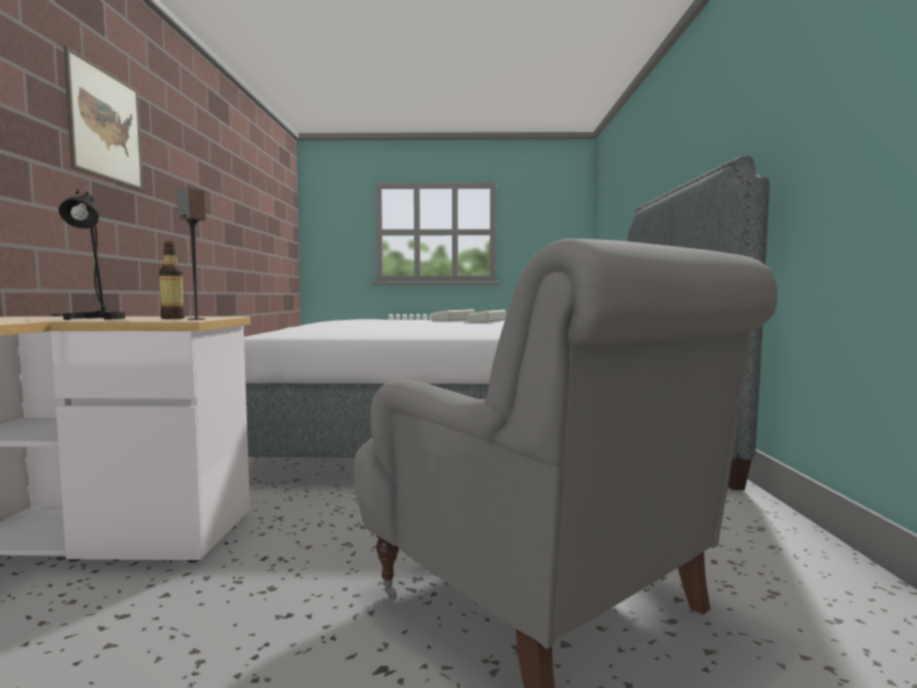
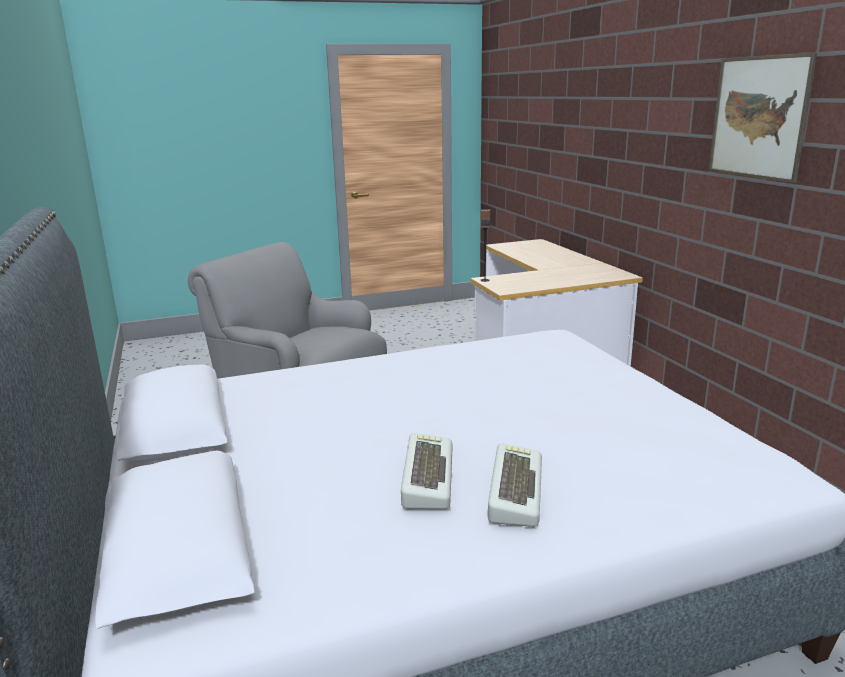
camera: 160 degrees right, 15 degrees up
(90, 319) = (544, 275): black table lamp -> none
(172, 318) = (510, 281): bottle -> none

